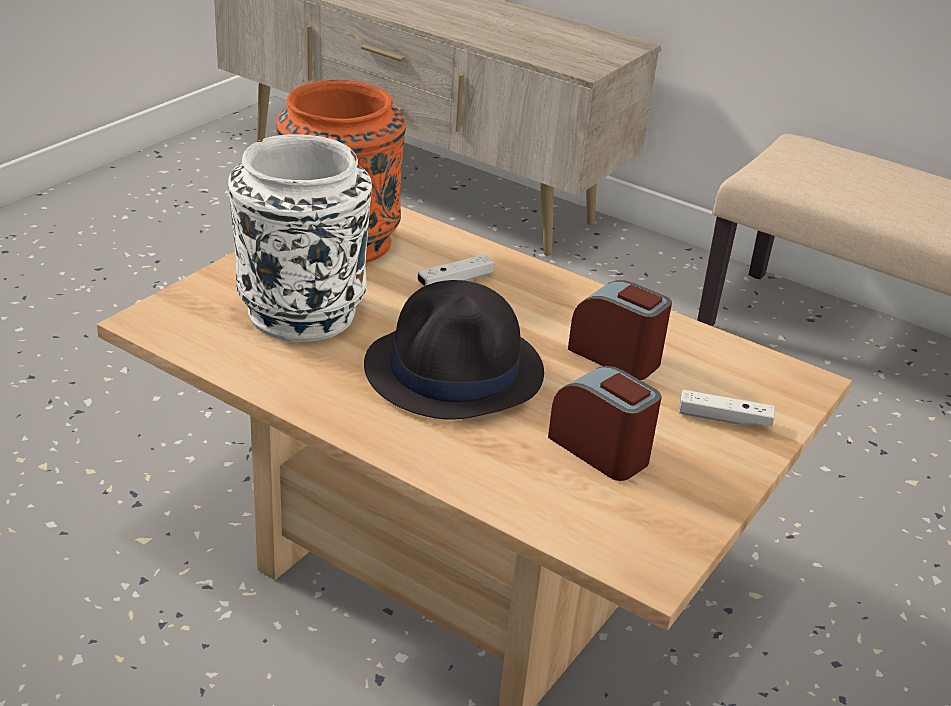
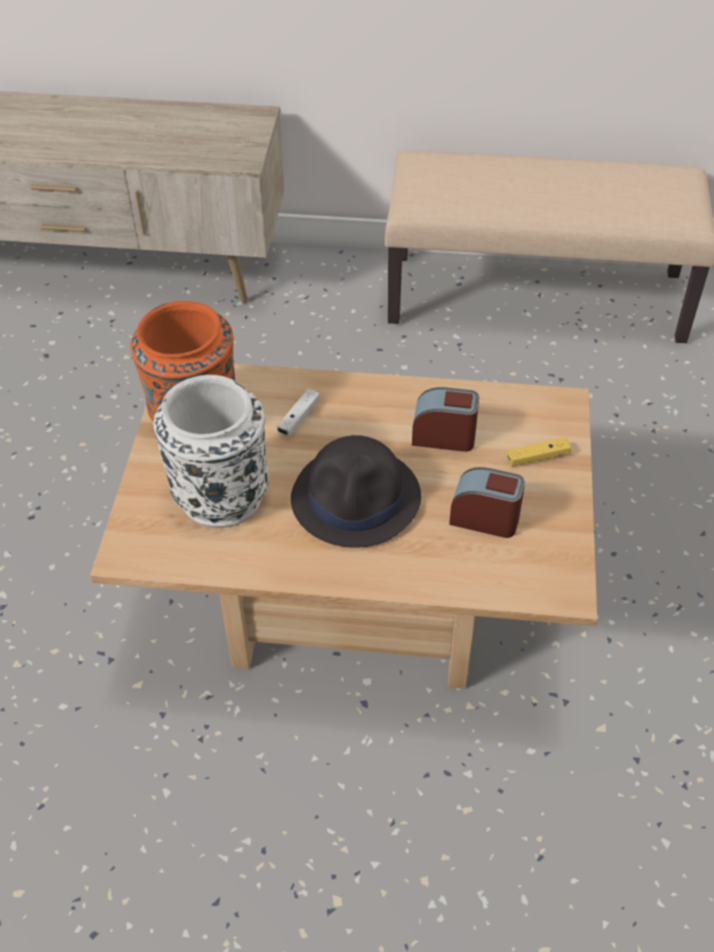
camera: 25 degrees left, 15 degrees up
(724, 418) = (537, 457): white game controller -> yellow game controller

